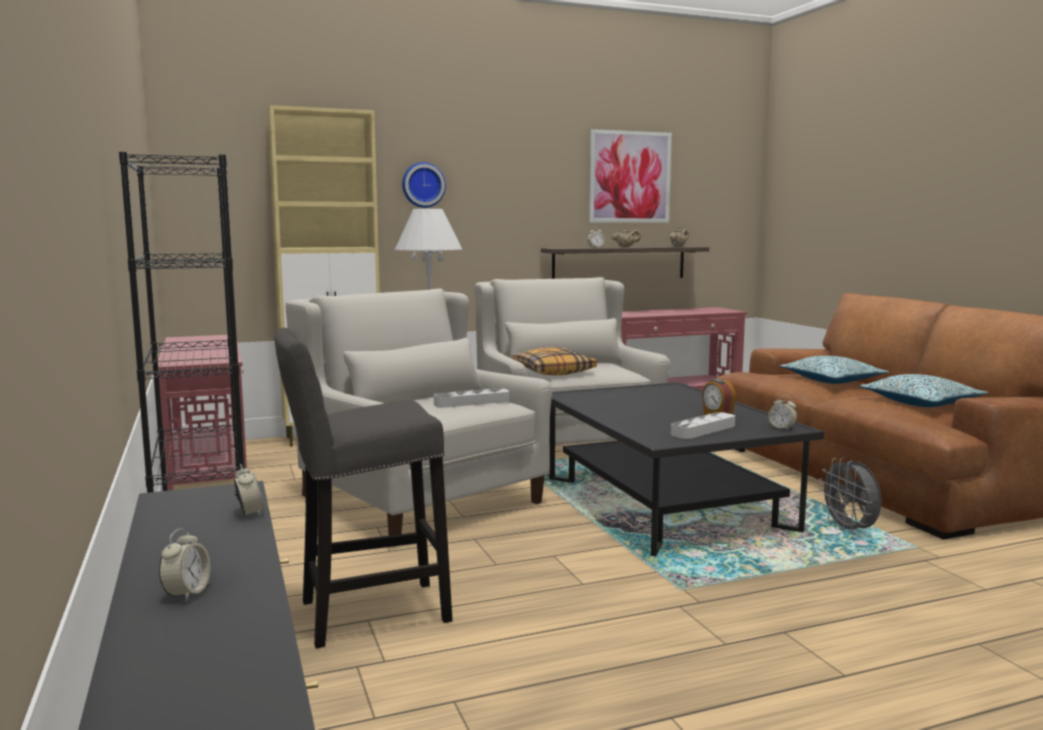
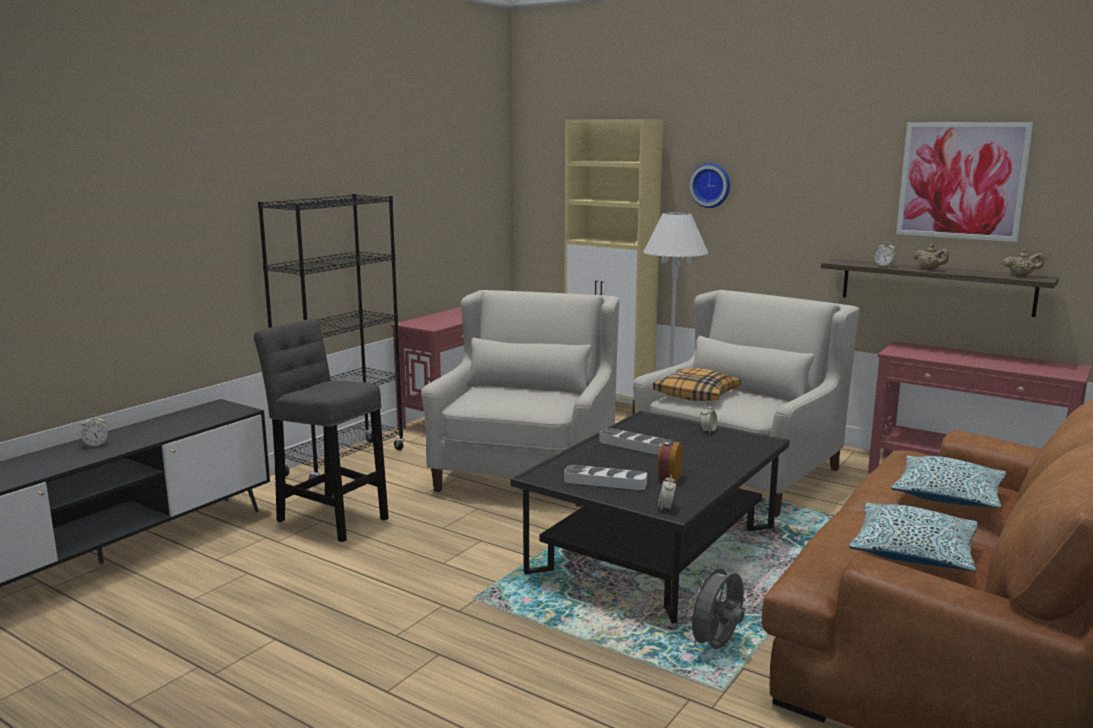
camera: 55 degrees right, 5 degrees up
(250, 513) = (206, 423): alarm clock -> alarm clock (708, 431)
(471, 402) = (532, 401): grey tray -> grey tray (634, 446)

